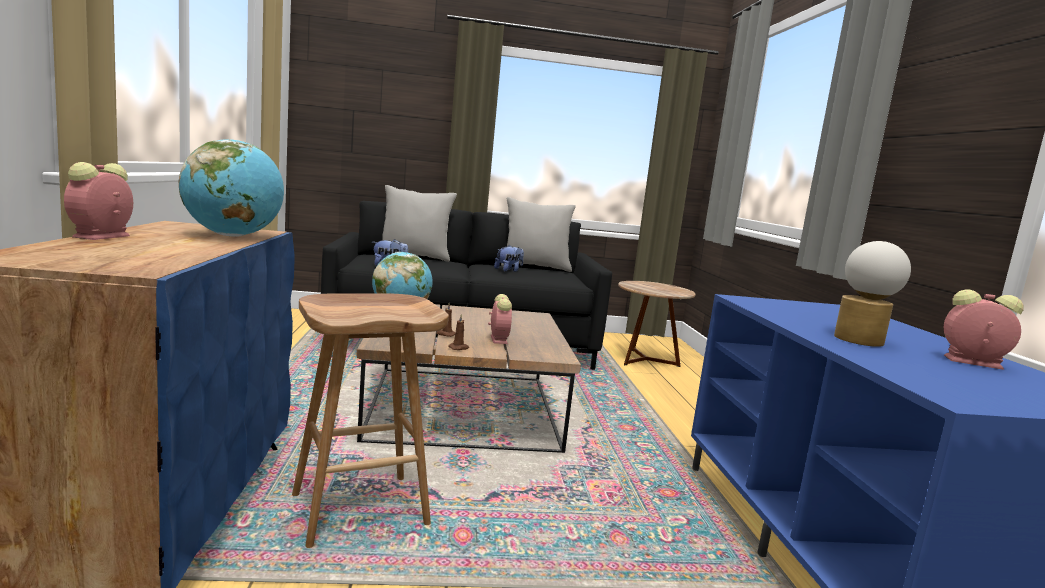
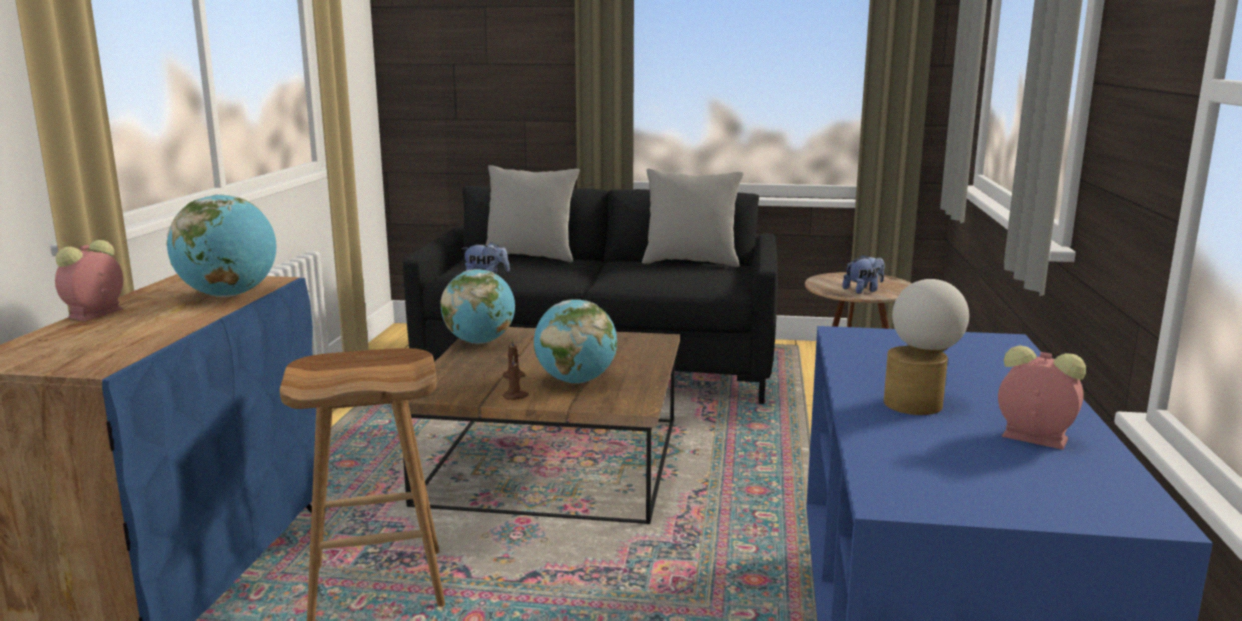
camera: 15 degrees right, 5 degrees up
(498, 339) = (576, 381): alarm clock -> globe
(508, 270) = (645, 272): plush toy -> plush toy (863, 290)

